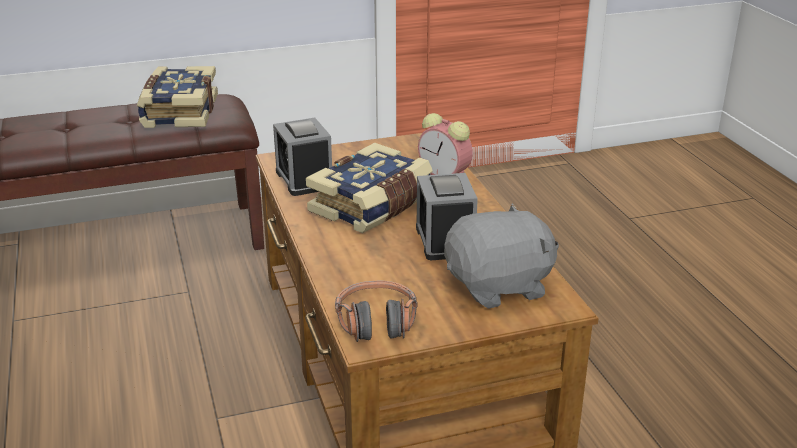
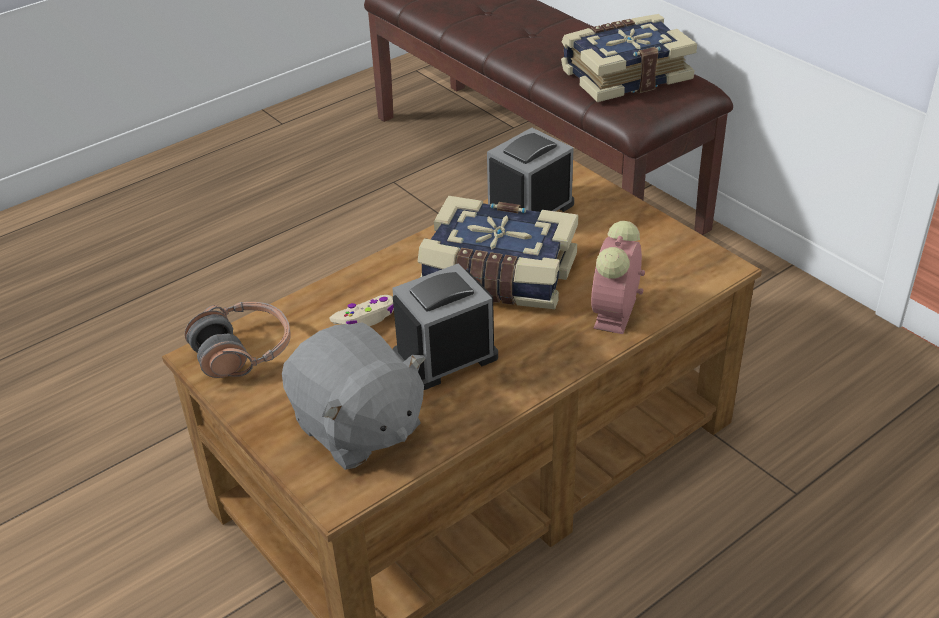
camera: 70 degrees right, 10 degrees up
(378, 263) = (366, 318): none -> beige game controller

